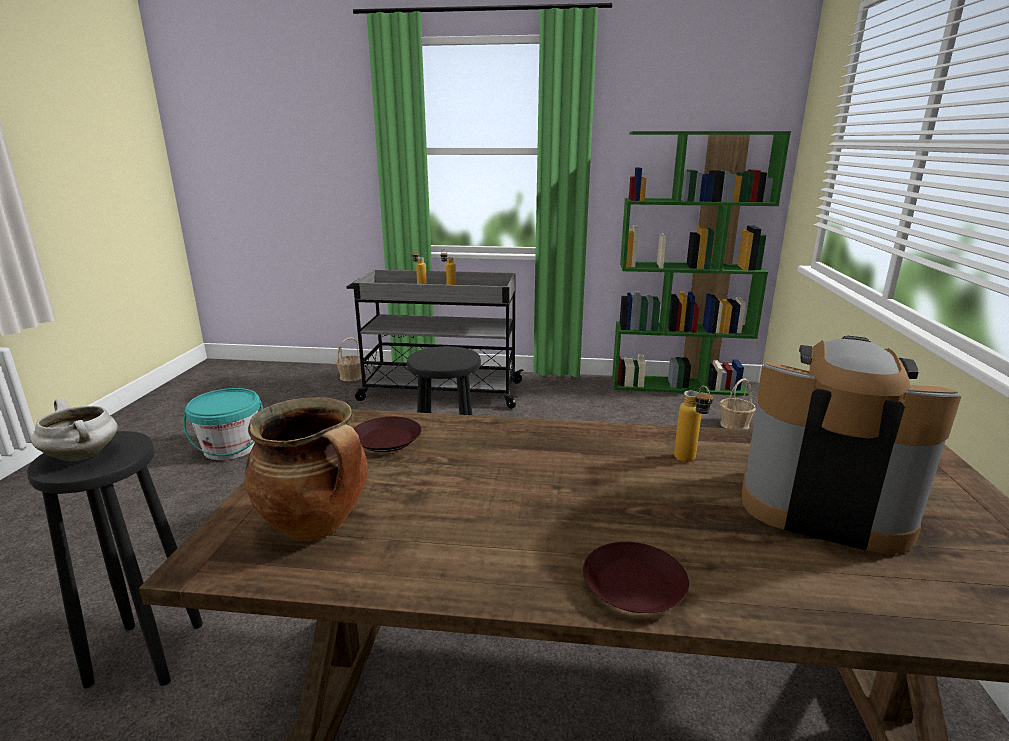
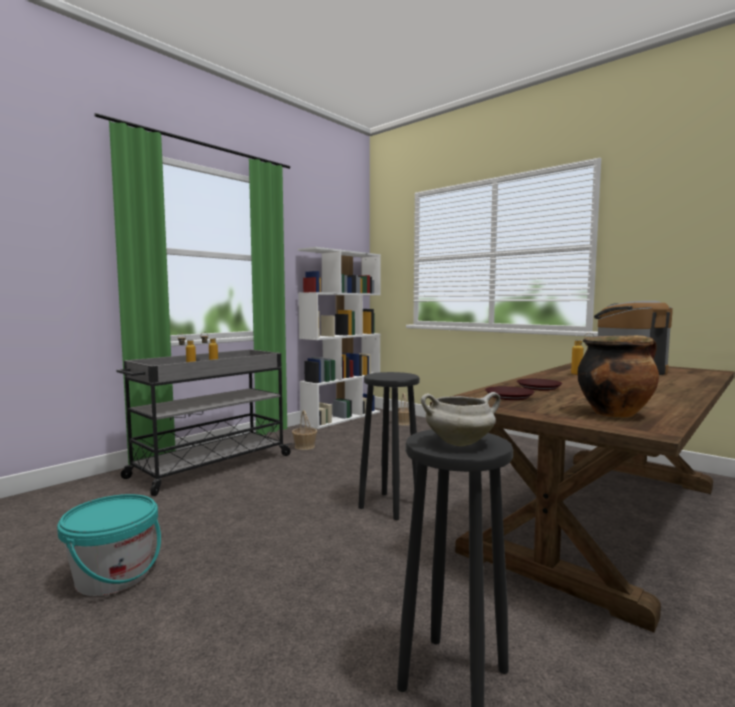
camera: 55 degrees left, 15 degrees down
(351, 377) = (93, 488): basket -> basket (304, 447)
(633, 586) = (685, 390): brown plate -> brown plate (539, 387)
(678, 385) = (342, 417): green bookcase -> white bookcase

